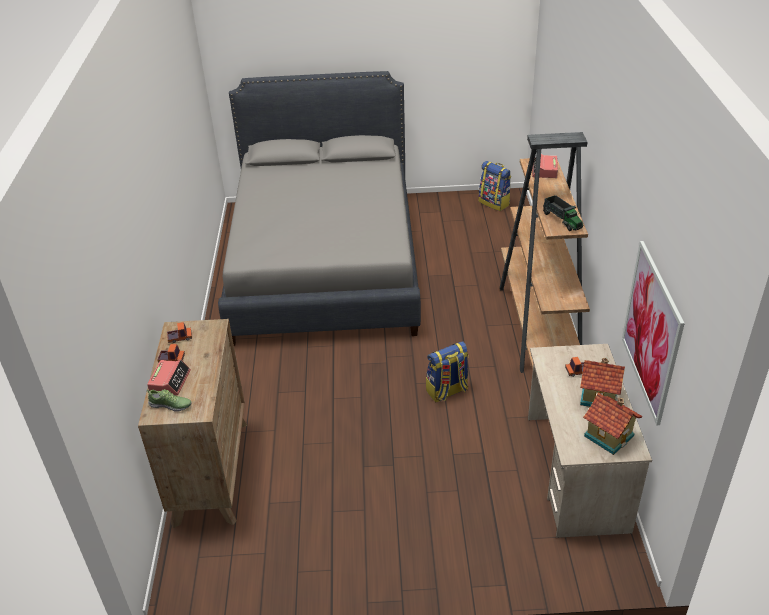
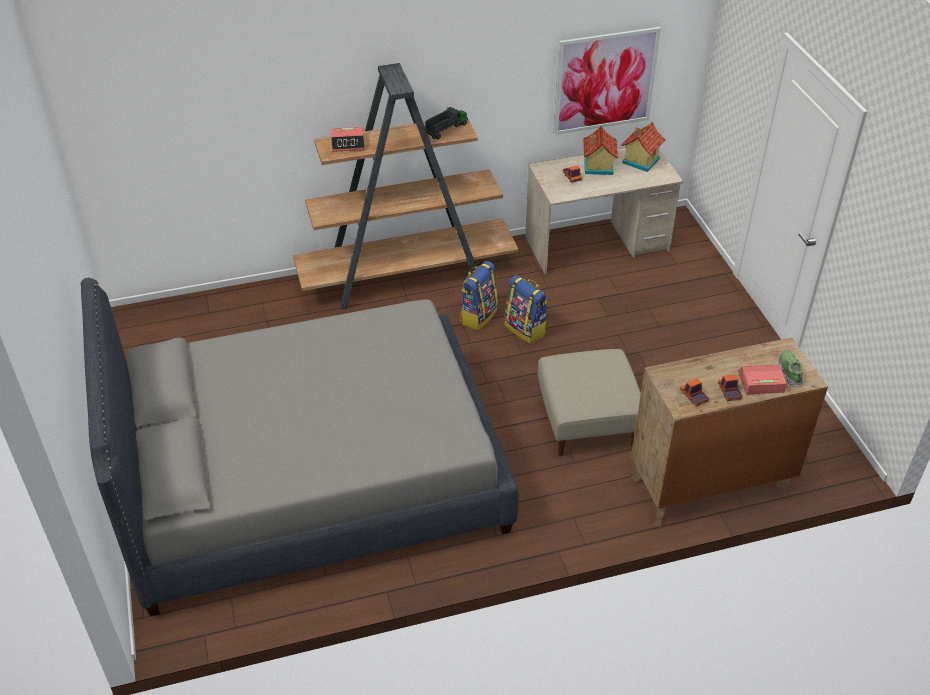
camera: 105 degrees left, 5 degrees up
(318, 409) = (588, 421): none -> beige ottoman
(494, 203) = (149, 330): backpack -> backpack (478, 316)

